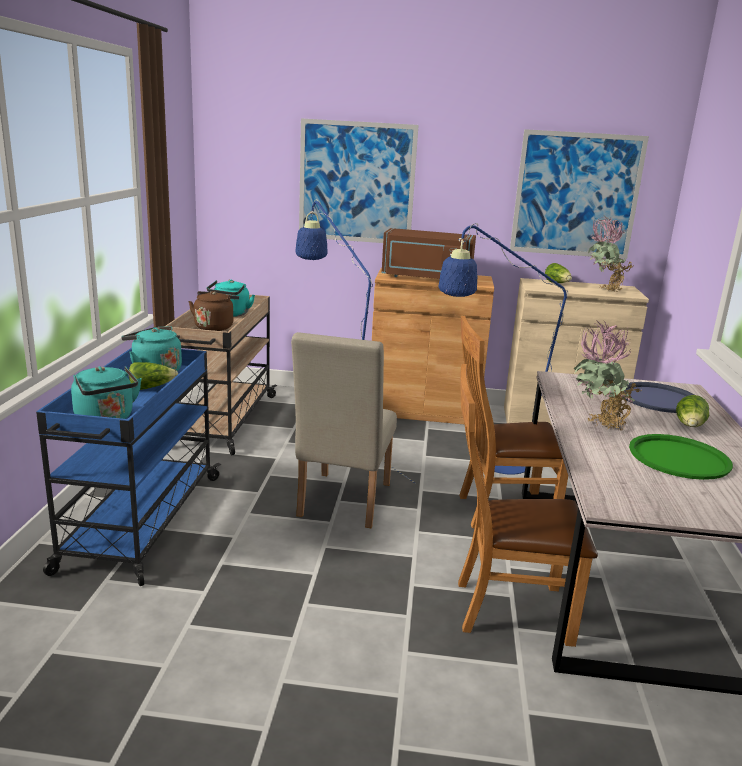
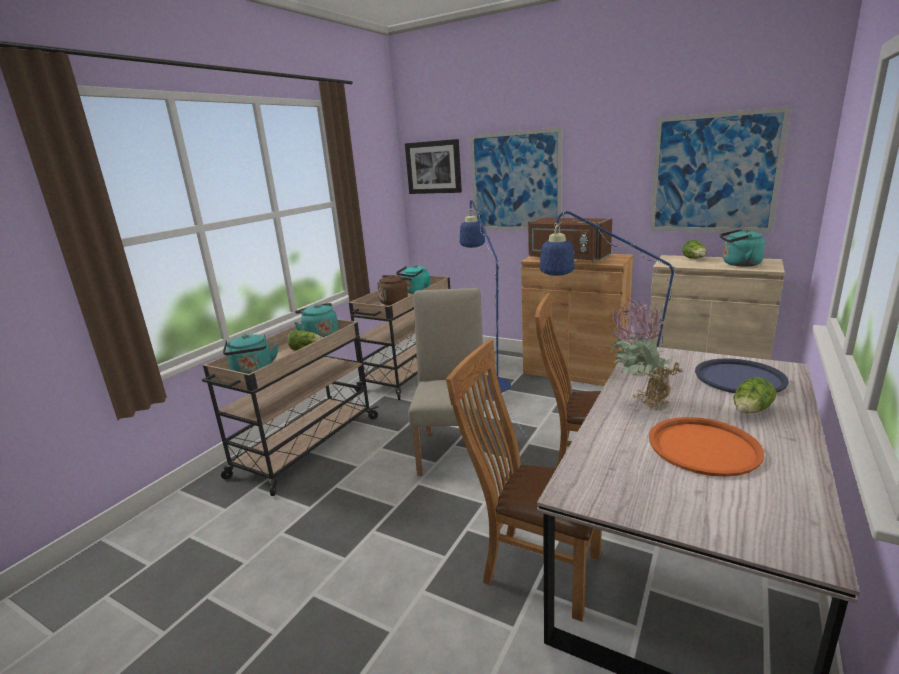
camera: 25 degrees right, 0 degrees up
(141, 522) = (305, 446): blue cart -> beige cart
(245, 153) = (433, 167): none -> picture
(341, 503) = (454, 448): beige chair -> beige chair turned 150 degrees clockwise
(603, 290) = (739, 264): potted plant -> turquoise kettle
(678, 458) = (703, 447): green tray -> orange tray

